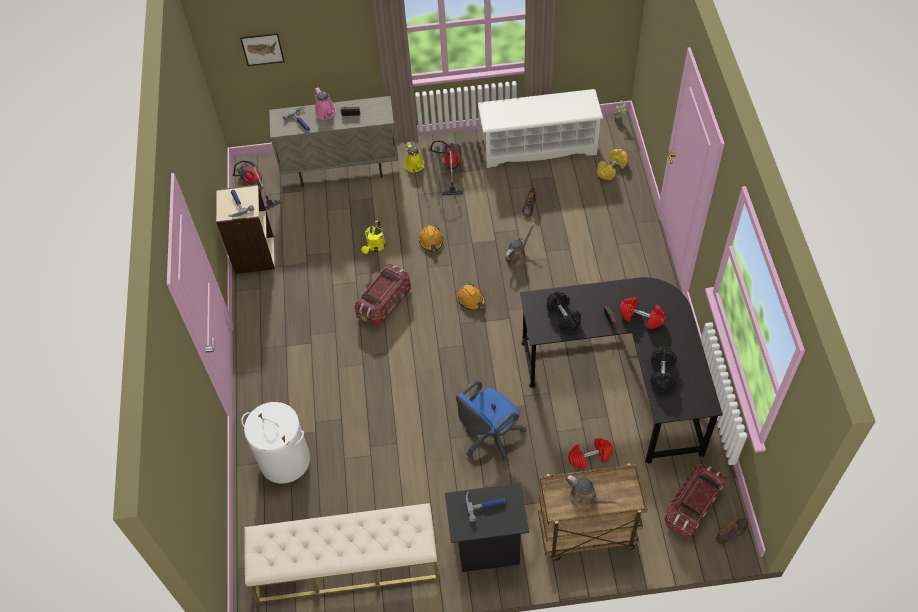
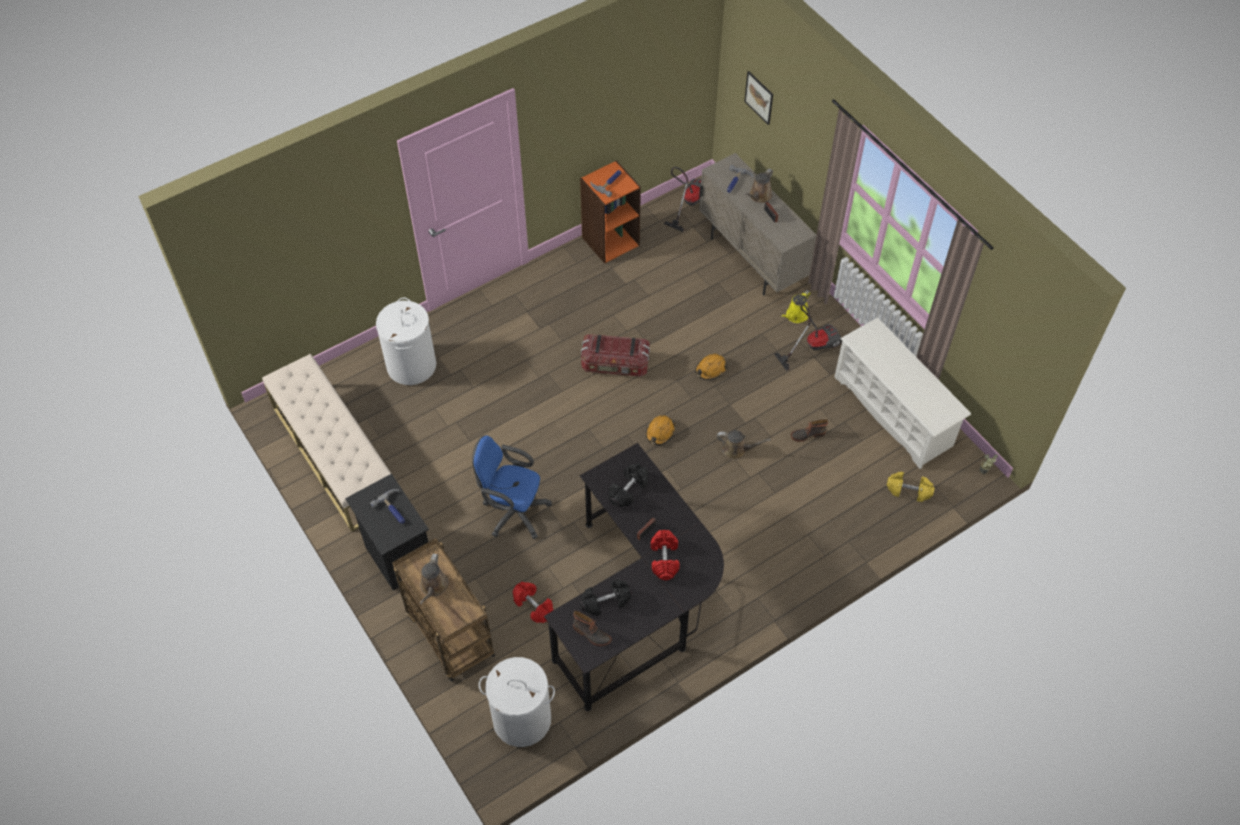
camera: 60 degrees right, 0 degrees up
(253, 255) = (610, 241): beige bookcase -> orange bookcase
(326, 113) = (759, 196): pink watering can -> brown watering can
(375, 247) = (675, 328): yellow watering can -> none
(692, 507) = (521, 719): storage box -> white laundry basket
(732, 532) = (510, 766): boot -> boot (591, 634)

